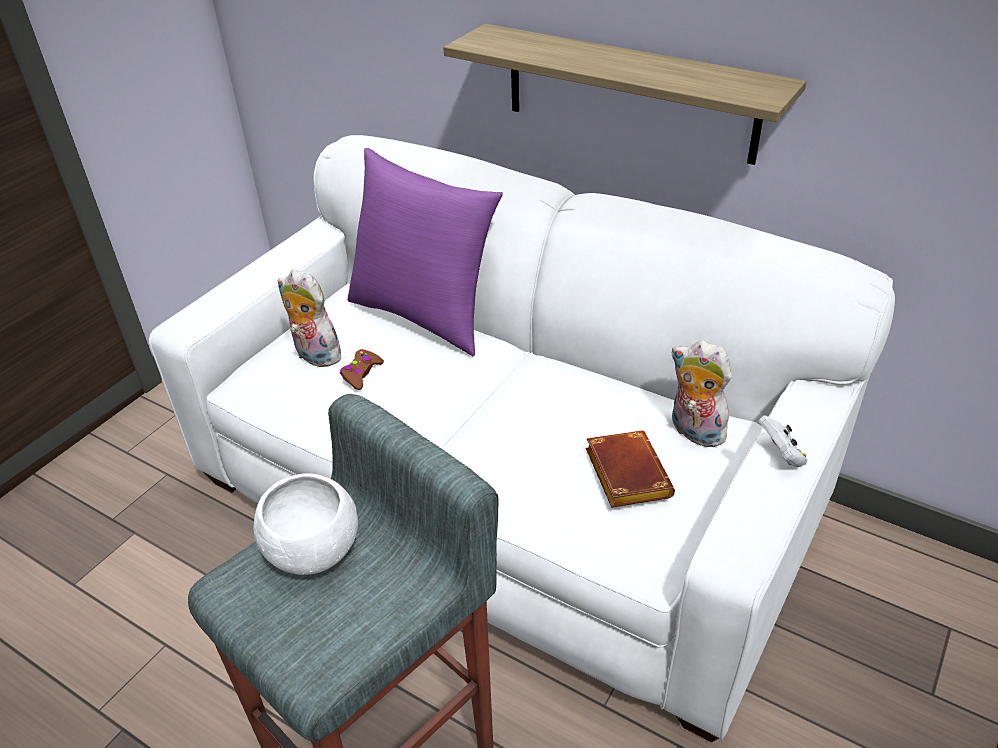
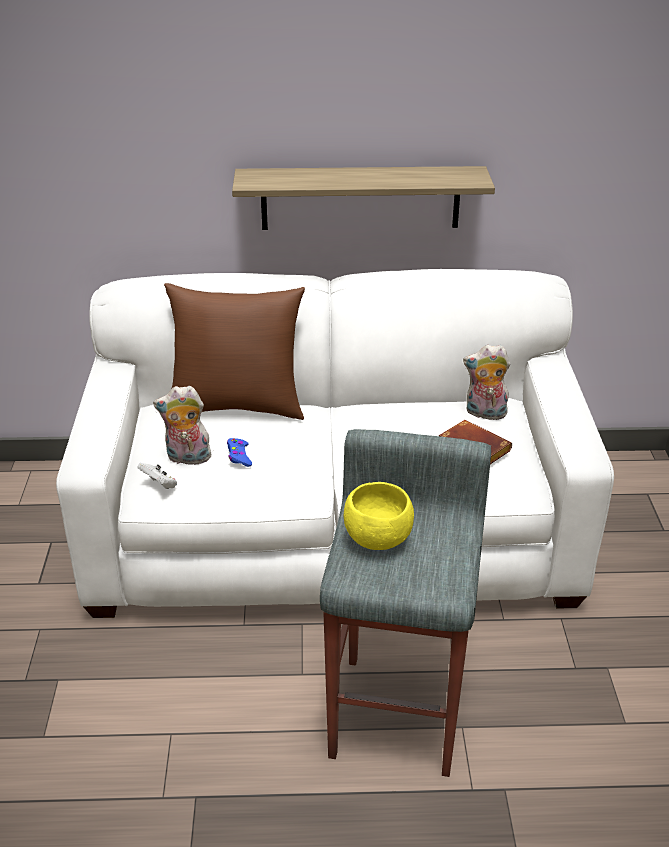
camera: 35 degrees left, 5 degrees down
(312, 553) = (377, 540): white bowl -> yellow bowl
(361, 374) = (239, 456): brown game controller -> blue game controller
(425, 315) = (238, 405): purple pillow -> brown pillow
(781, 454) = (561, 399): white game controller -> white game controller (159, 485)

